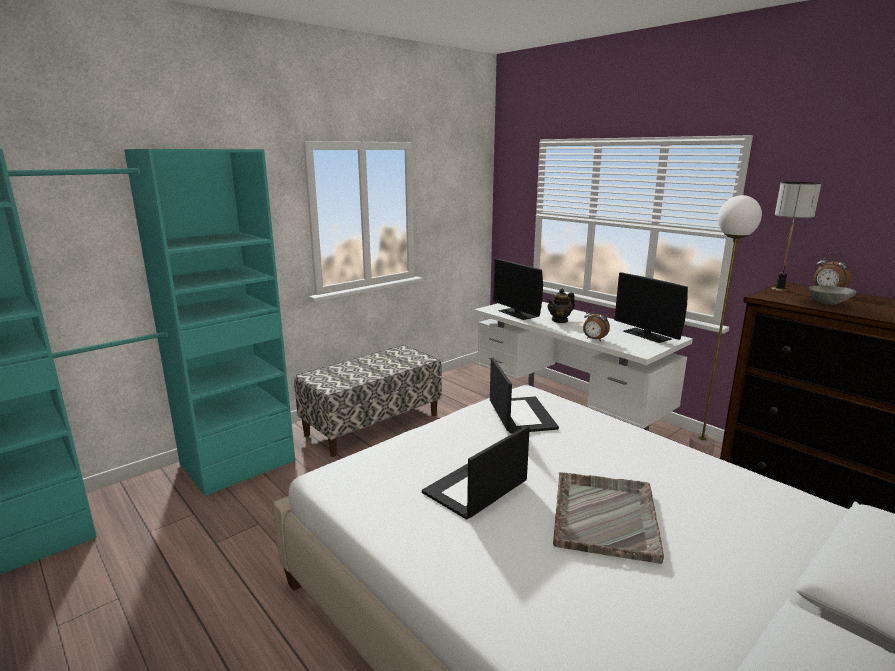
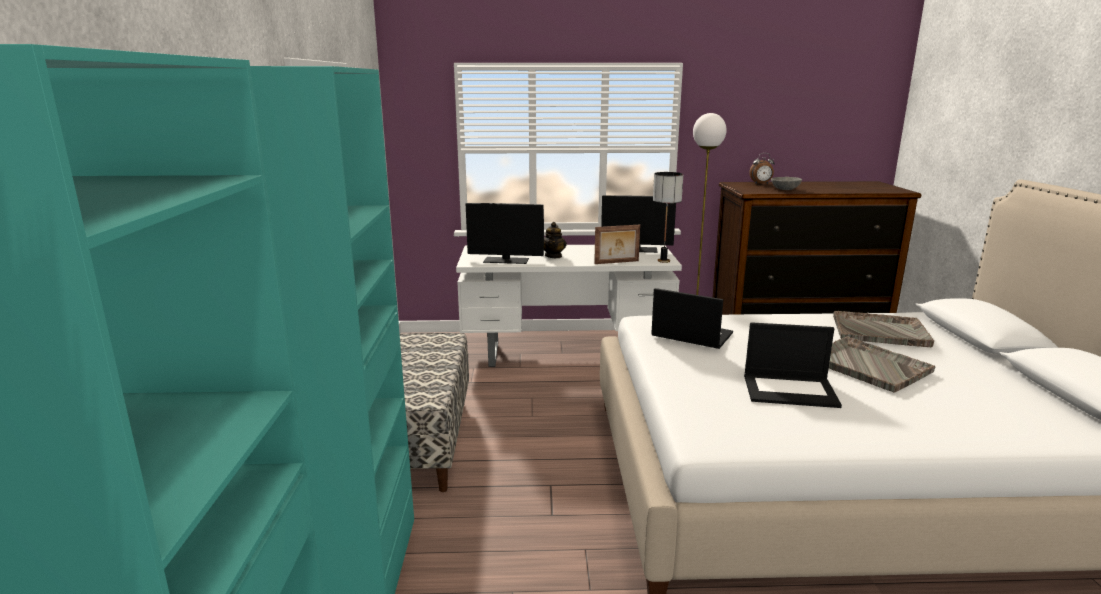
camera: 50 degrees left, 0 degrees up
(475, 488) = (790, 390): laptop -> laptop turned 75 degrees counterclockwise
(594, 339) = (617, 262): alarm clock -> picture frame
(733, 504) = (881, 331): none -> grey tray
(780, 289) = (739, 186): table lamp -> table lamp (663, 261)

